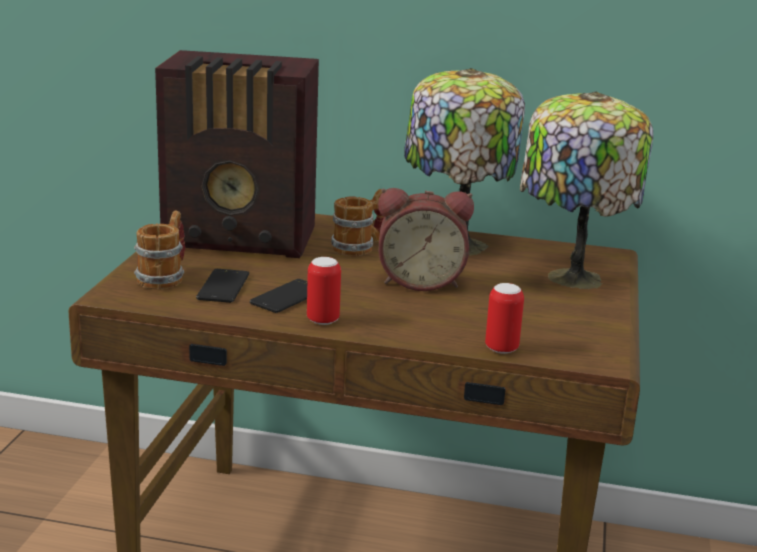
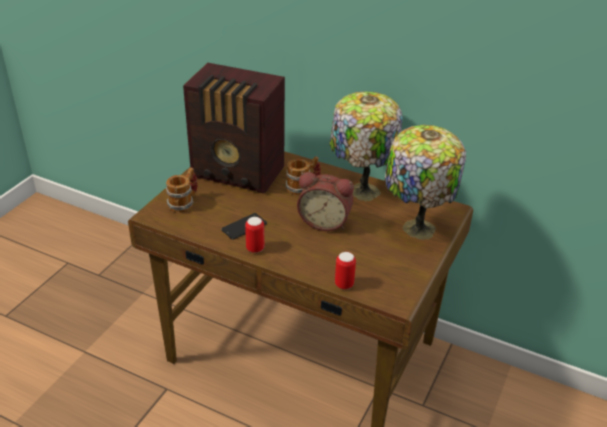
camera: 15 degrees right, 15 degrees up
(223, 287) = (212, 214): phone -> none

